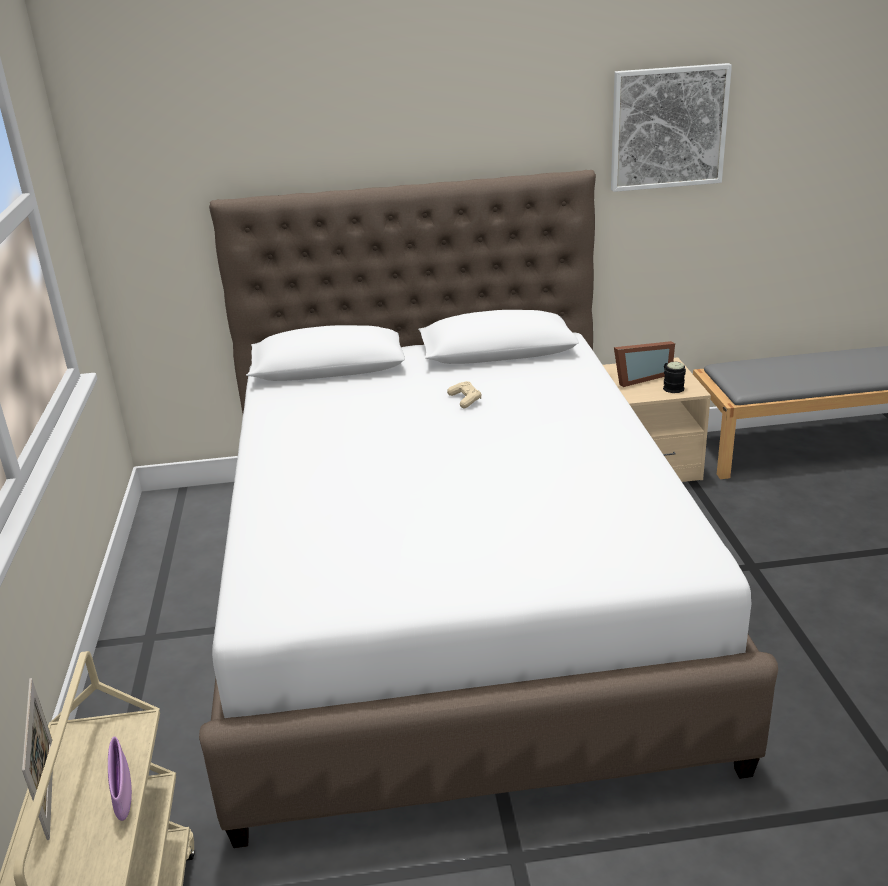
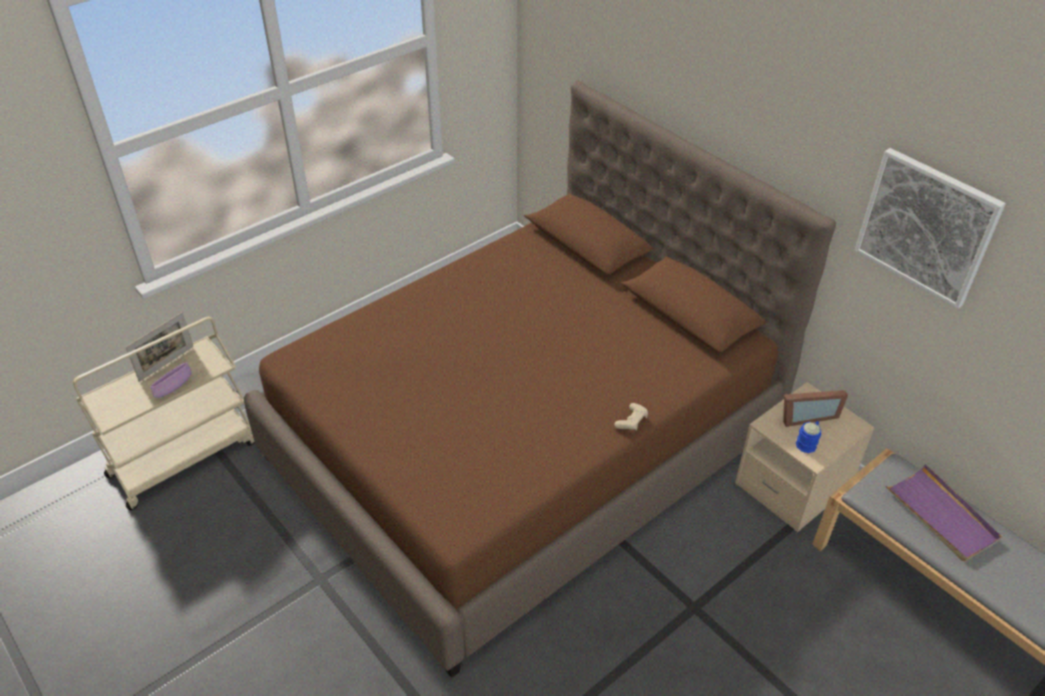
camera: 55 degrees right, 15 degrees up
(453, 597) = (523, 446): white bed -> brown bed
(465, 400) = (592, 331): beige game controller -> beige game controller (631, 421)
(639, 378) = (805, 416): picture frame -> picture frame turned 45 degrees counterclockwise
(671, 387) = (808, 442): black mug -> blue mug
(789, 368) = (941, 515): none -> purple tray

